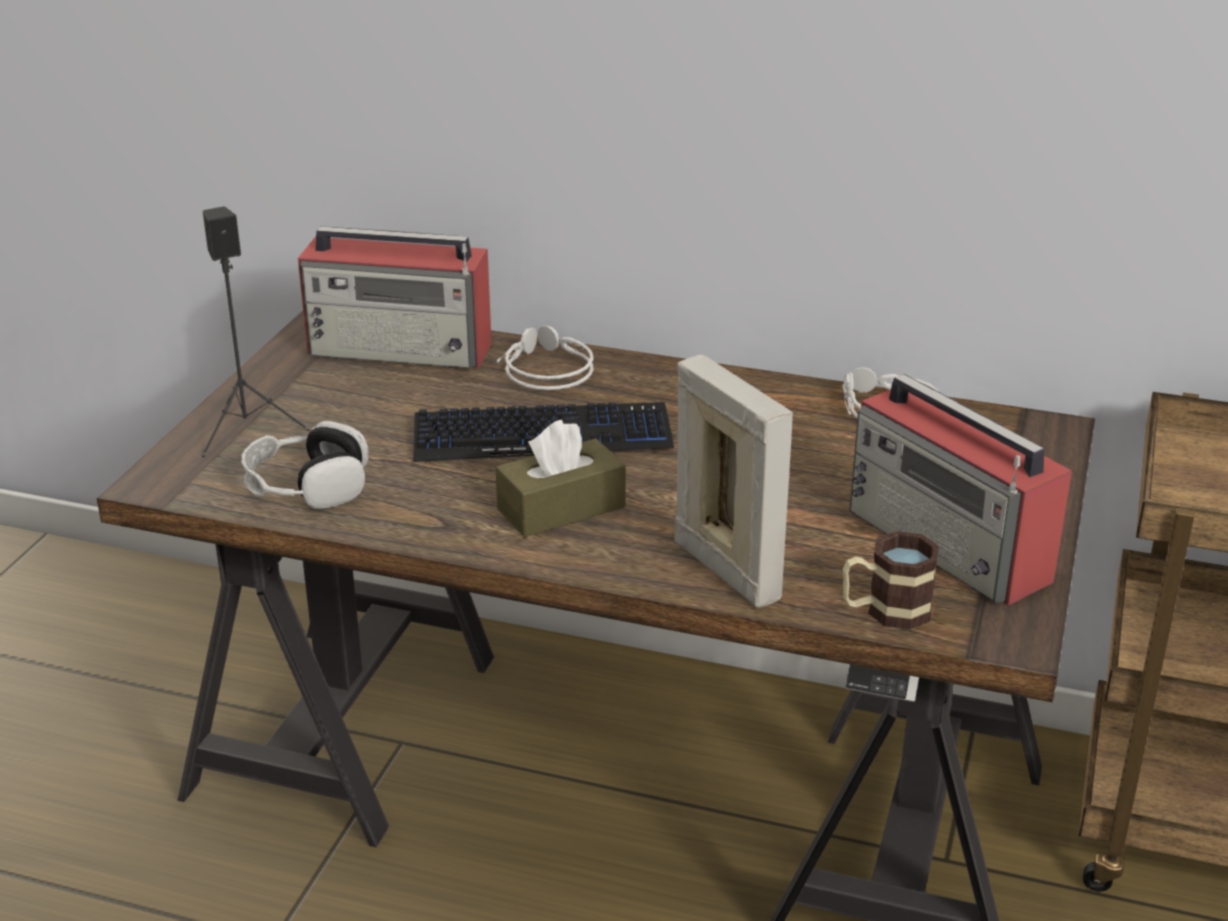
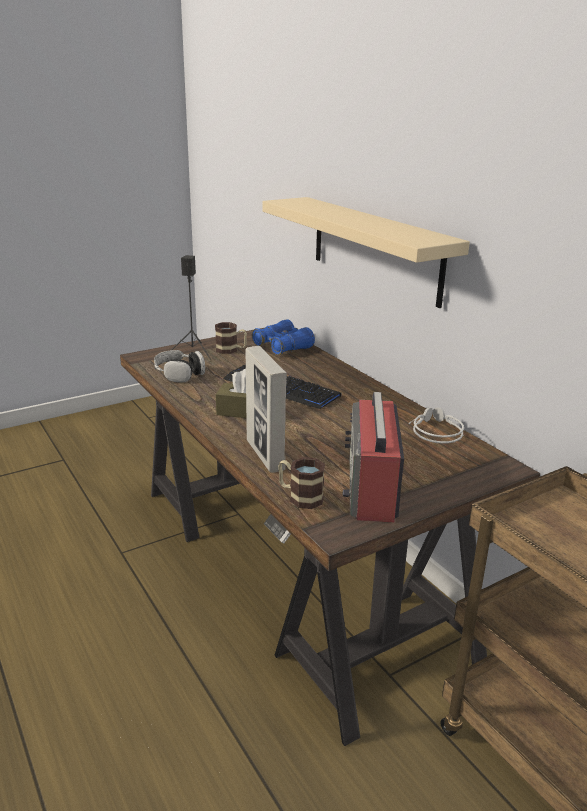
camera: 40 degrees right, 5 degrees down
(317, 395) = (231, 350): none -> mug
(402, 350) = (282, 347): radio -> blue binoculars
(544, 370) = (320, 369): grey headphones -> none
(616, 96) = (374, 249): none -> beige shelf
(726, 570) = (265, 455): picture frame -> picture frame turned 150 degrees clockwise

